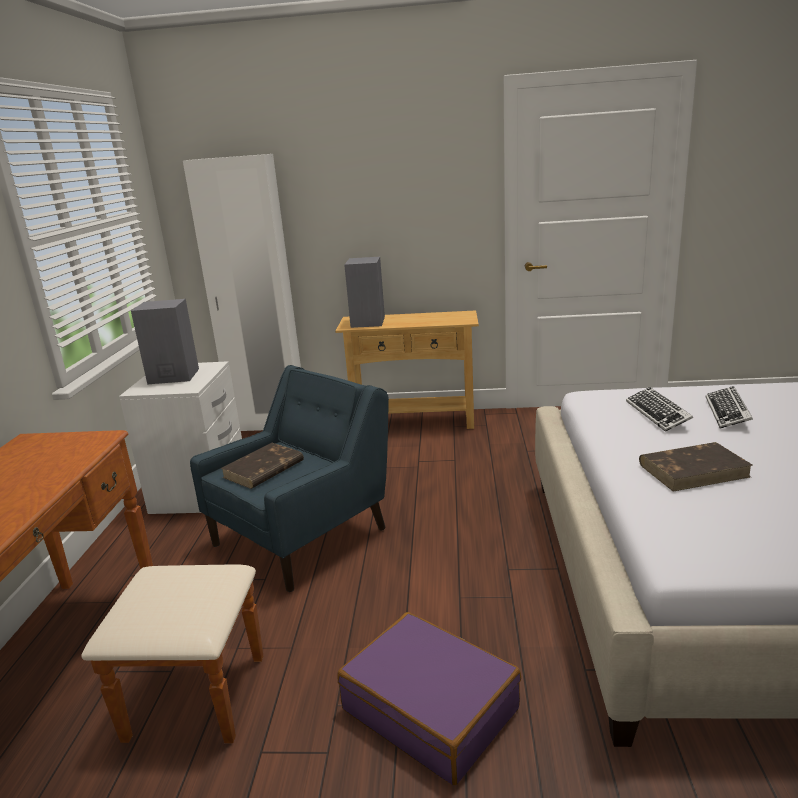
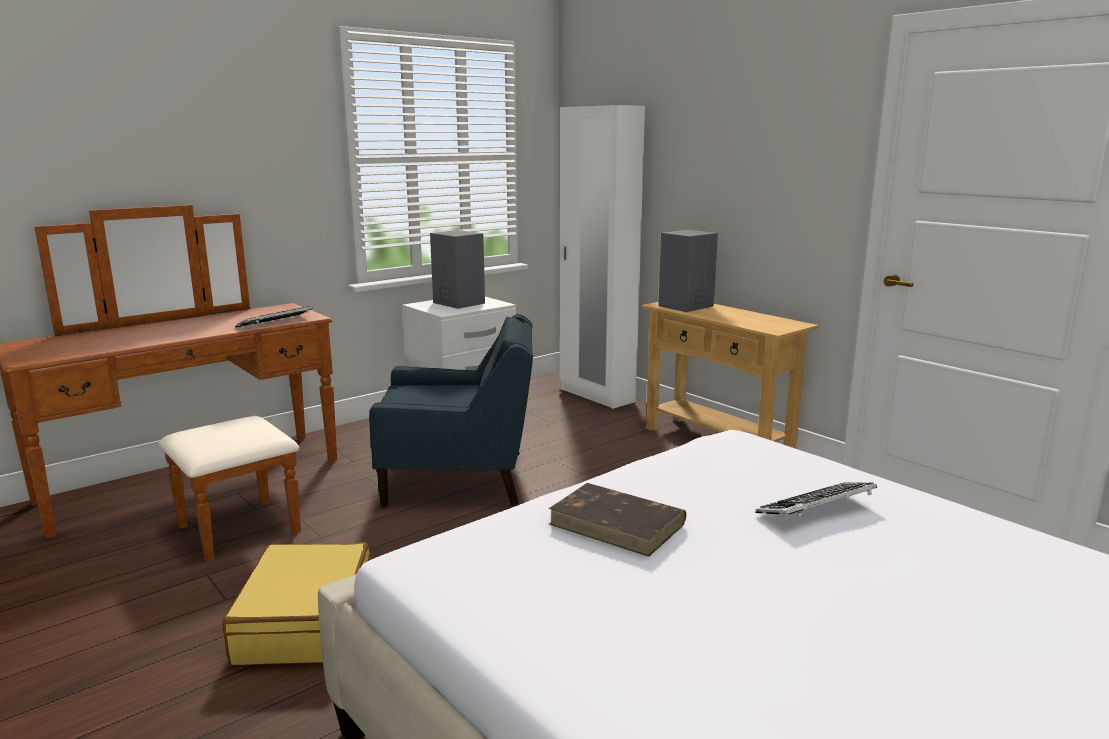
camera: 45 degrees right, 5 degrees down
(263, 470) = (427, 396): brown book -> none
(431, 709) = (307, 622): purple suitcase -> yellow suitcase
(657, 413) = (737, 474): keyboard -> keyboard (275, 322)

